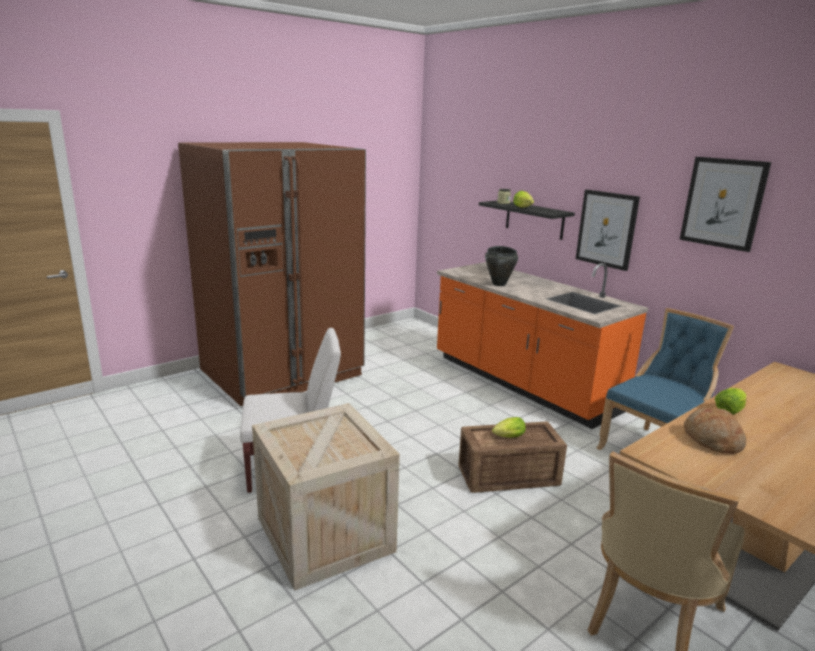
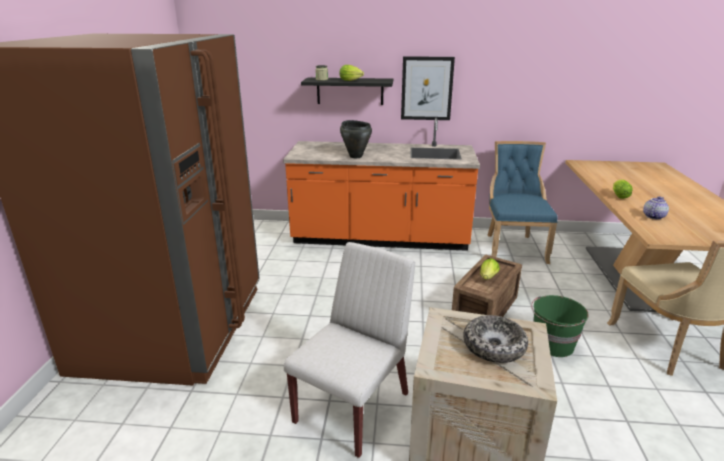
camera: 45 degrees left, 5 degrees up
(330, 442) = (493, 346): none -> bowl
(515, 534) = (553, 345): none -> green bucket
(712, 440) = (653, 216): bread -> teapot
(723, 203) = (522, 54): picture -> none

